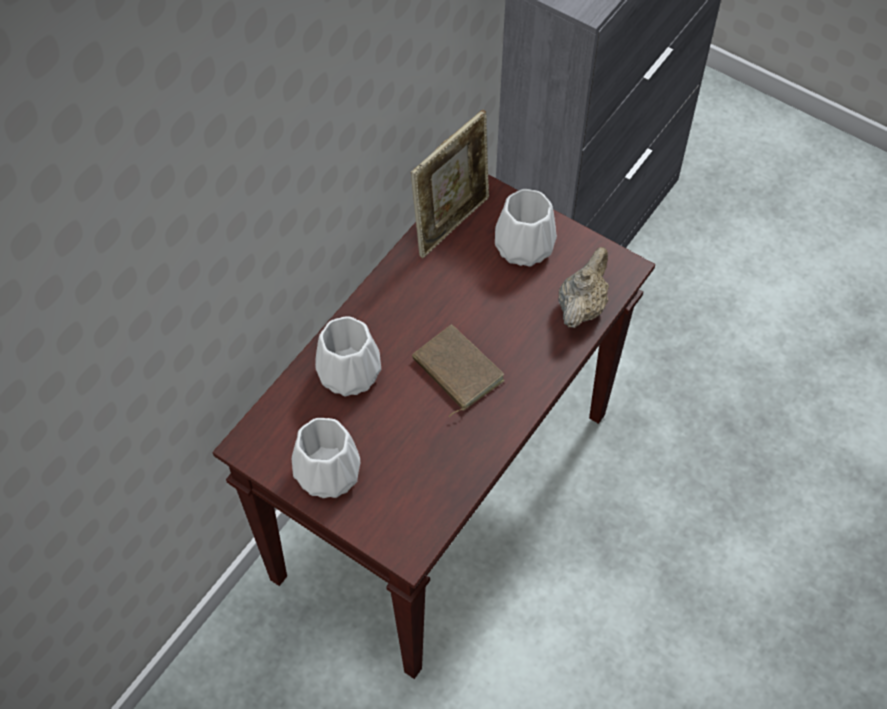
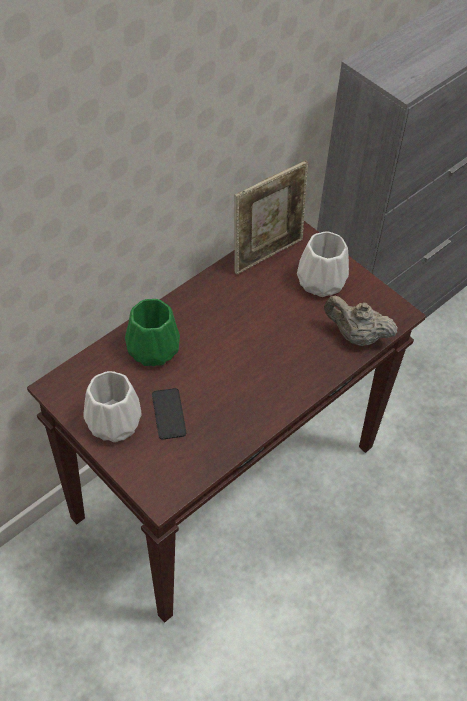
camera: 10 degrees right, 5 degrees down
(347, 374) = (151, 349): white vase -> green vase
(389, 449) = (169, 414): none -> phone
(455, 371) = (239, 365): brown book -> none
(581, 306) = (356, 336): beige teapot -> beige teapot turned 105 degrees counterclockwise

